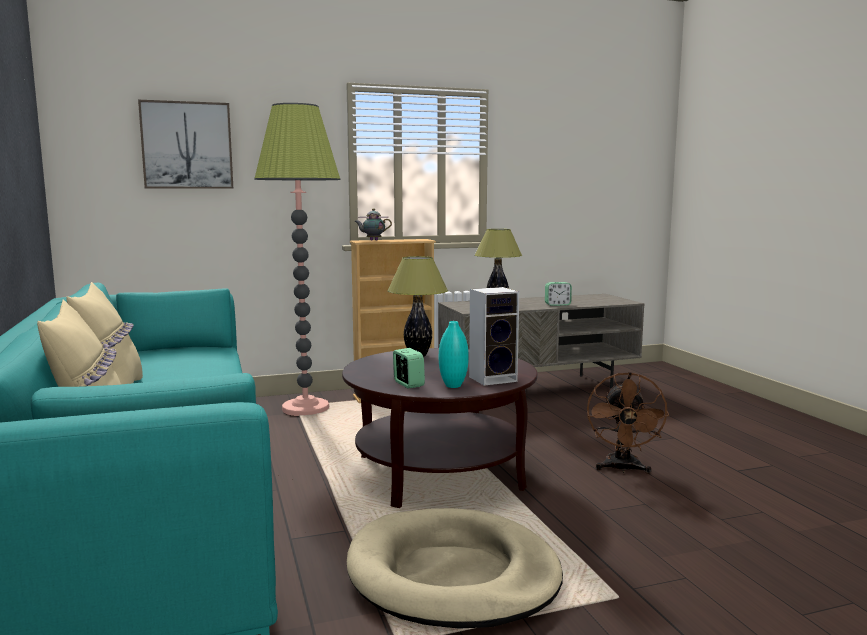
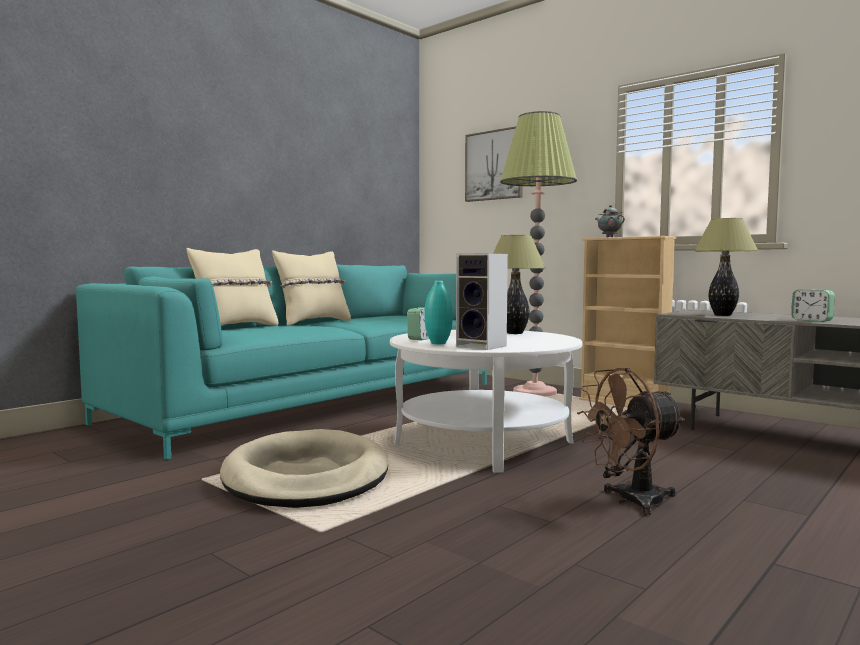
camera: 60 degrees right, 5 degrees down
(439, 472) = (484, 443): brown coffee table -> white coffee table

